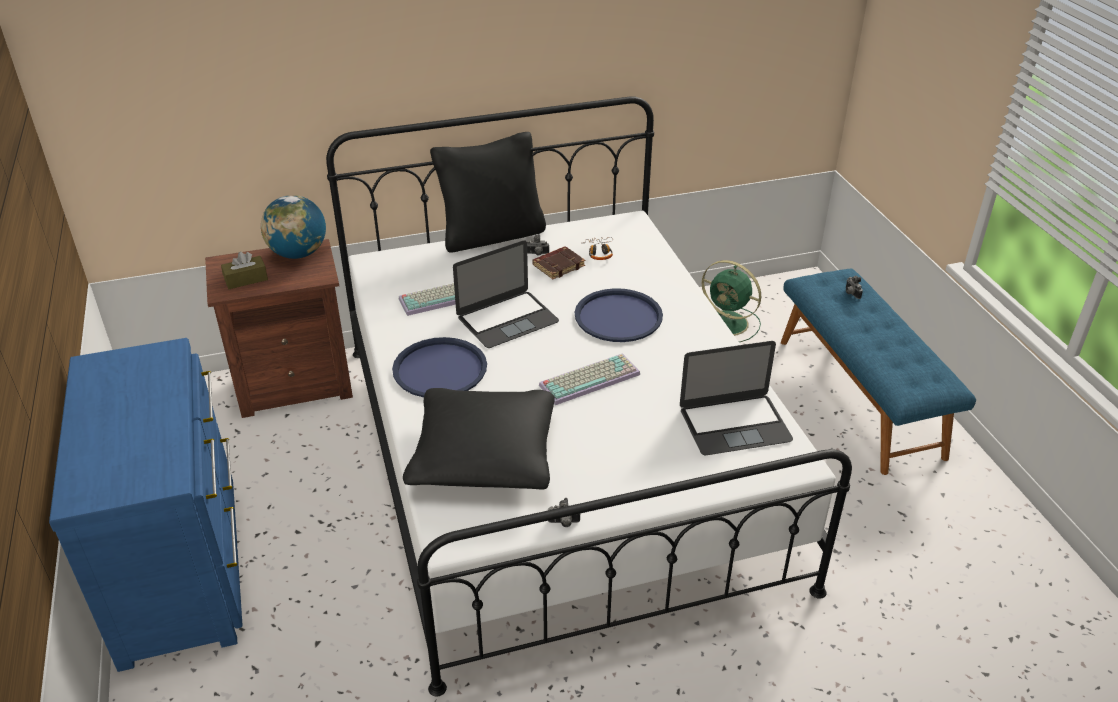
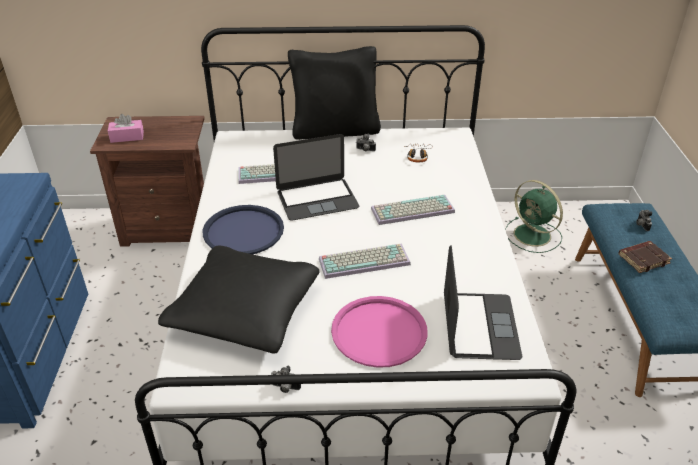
camera: 15 degrees right, 0 degrees up
(246, 279) = (127, 137): brown tissue box -> pink tissue box
(298, 253) = (175, 123): globe -> none
(558, 265) = (379, 162): brown book -> brown book (643, 259)
(618, 316) = (412, 211): blue tray -> keyboard
(636, 450) = (379, 332): none -> pink tray
(734, 424) = (479, 326): laptop -> laptop turned 90 degrees counterclockwise

